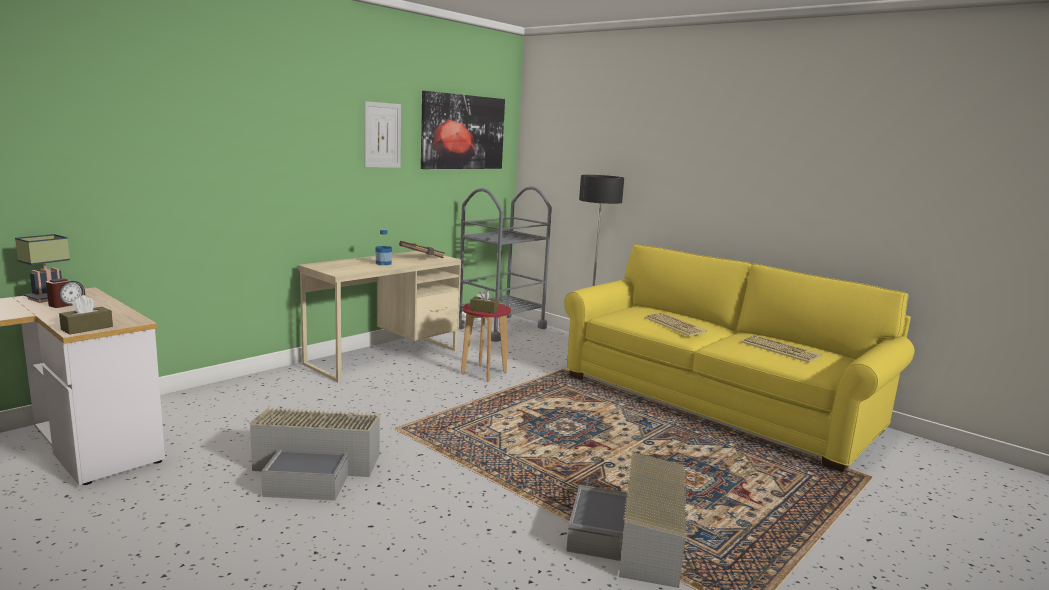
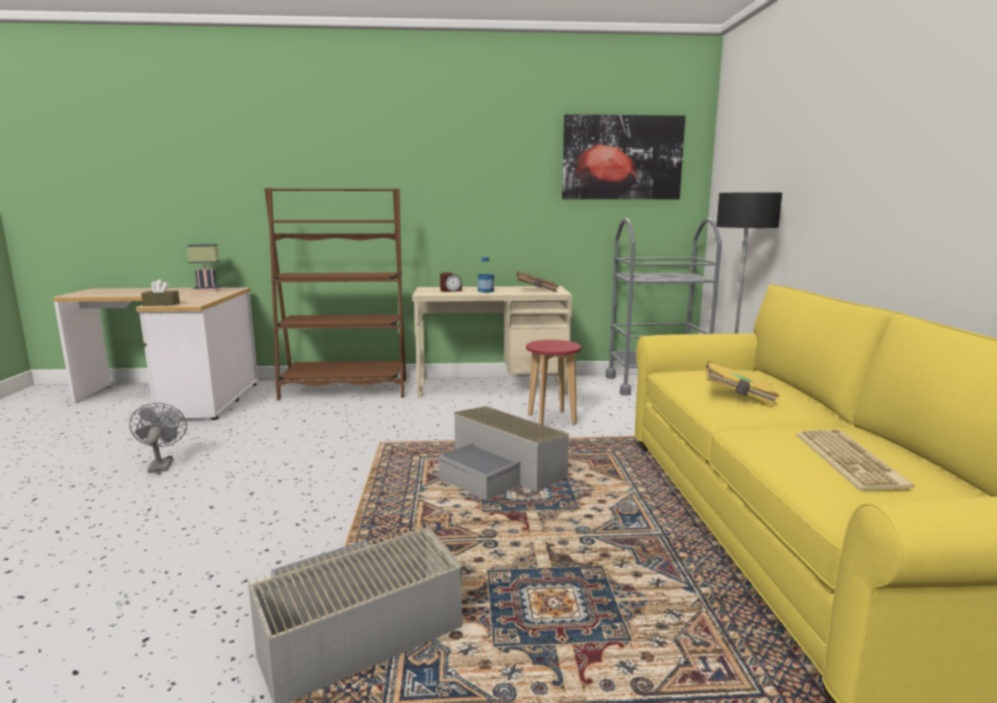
camera: 45 degrees right, 0 degrees up
(67, 304) = (203, 293): alarm clock -> alarm clock (450, 290)
(219, 519) = (161, 464): none -> grey fan
(243, 392) = (345, 389): none -> brown bookcase
(316, 469) = (271, 453): grey storage box -> grey storage box (501, 472)
(382, 135) = (513, 164): picture -> none
(484, 310) = (544, 346): brown tissue box -> none
(676, 325) = (738, 396): keyboard -> yellow book

